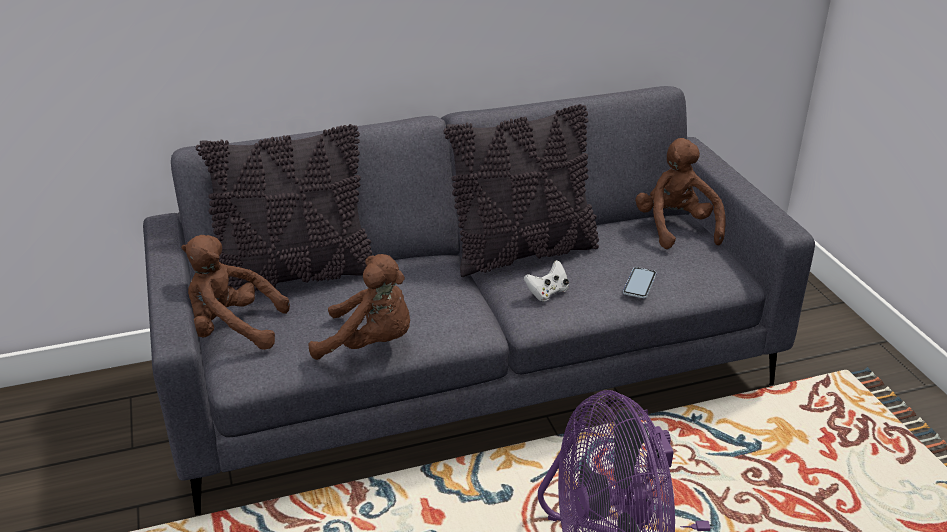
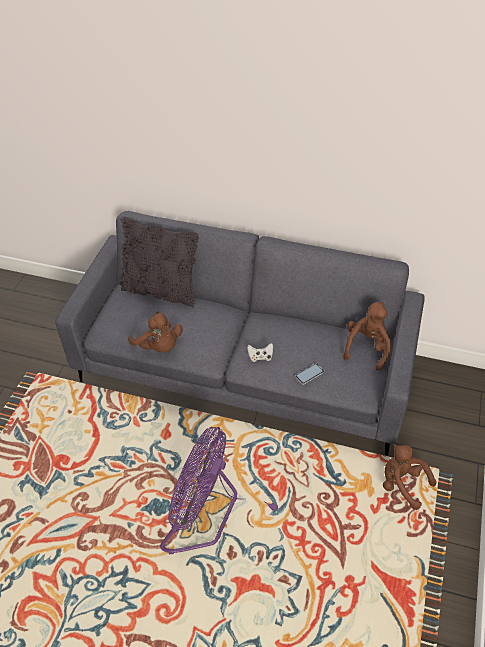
camera: 35 degrees right, 15 degrees up
(232, 329) = (112, 310): brown plush toy -> brown plush toy (402, 484)
(523, 252) = (273, 326): black pillow -> none

